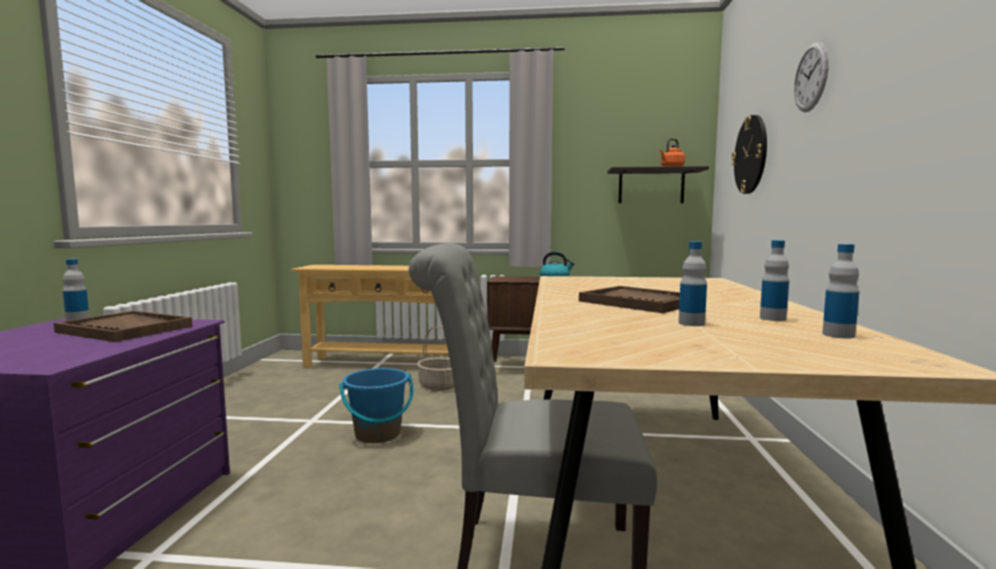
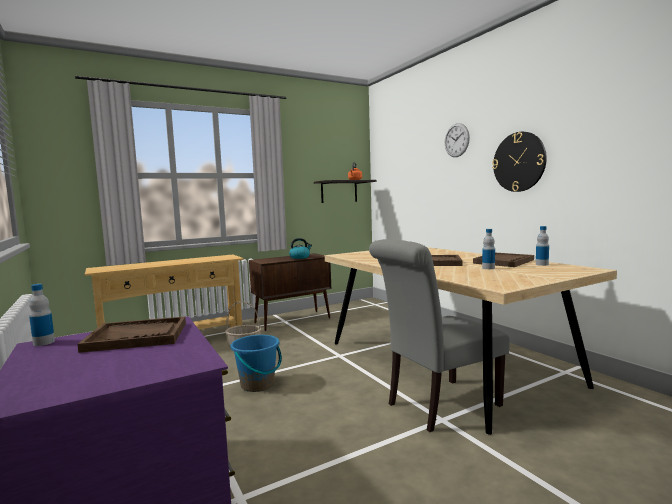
camera: 35 degrees left, 0 degrees up
(751, 155) = (408, 175): wall clock -> wall clock (519, 162)
(772, 318) = (503, 261): bottle -> brown tray

